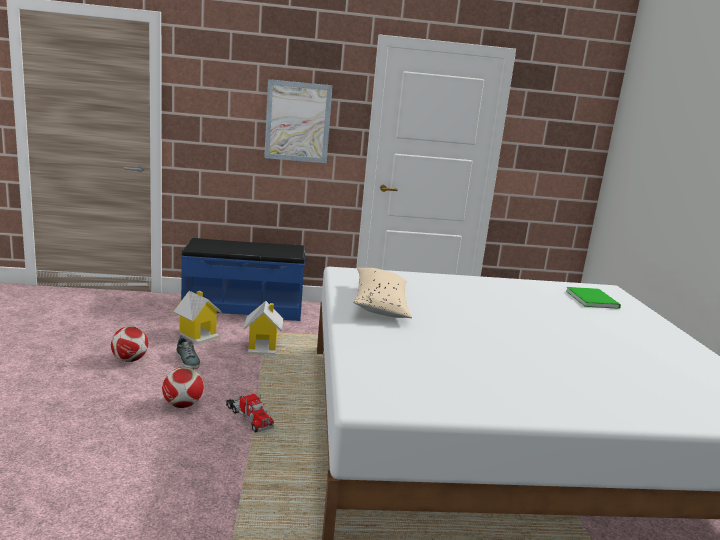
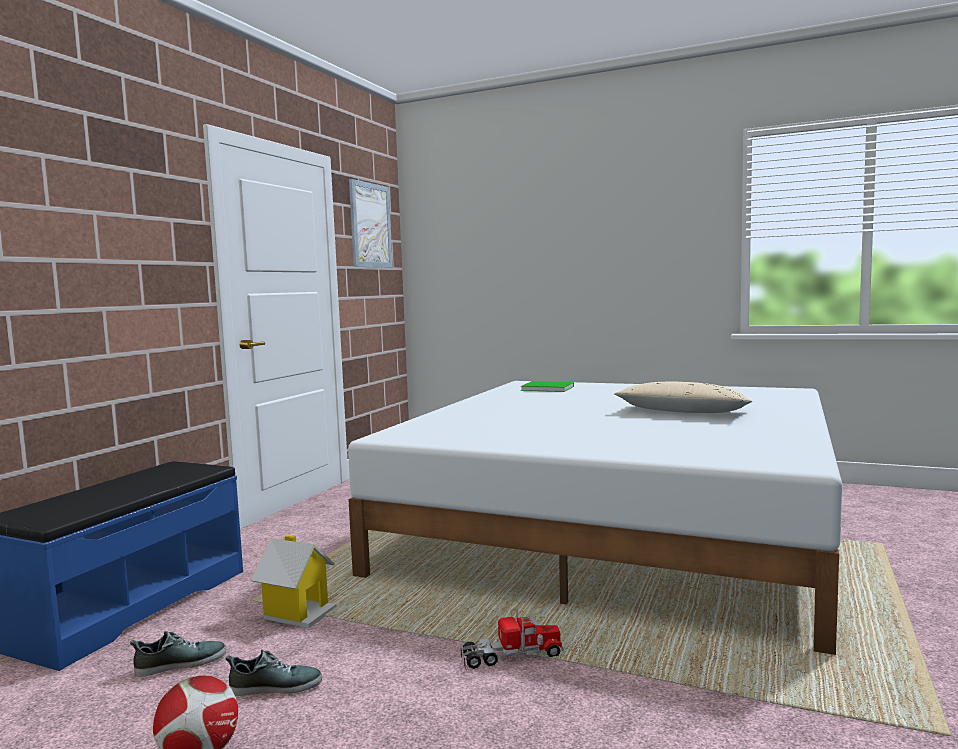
camera: 60 degrees left, 10 degrees down
(182, 405) = (435, 710): football -> none
(198, 335) = (180, 663): toy house -> shoe
(298, 122) = (123, 257): picture -> picture (370, 225)
(380, 303) = (515, 435): beige pillow -> beige pillow (682, 412)

